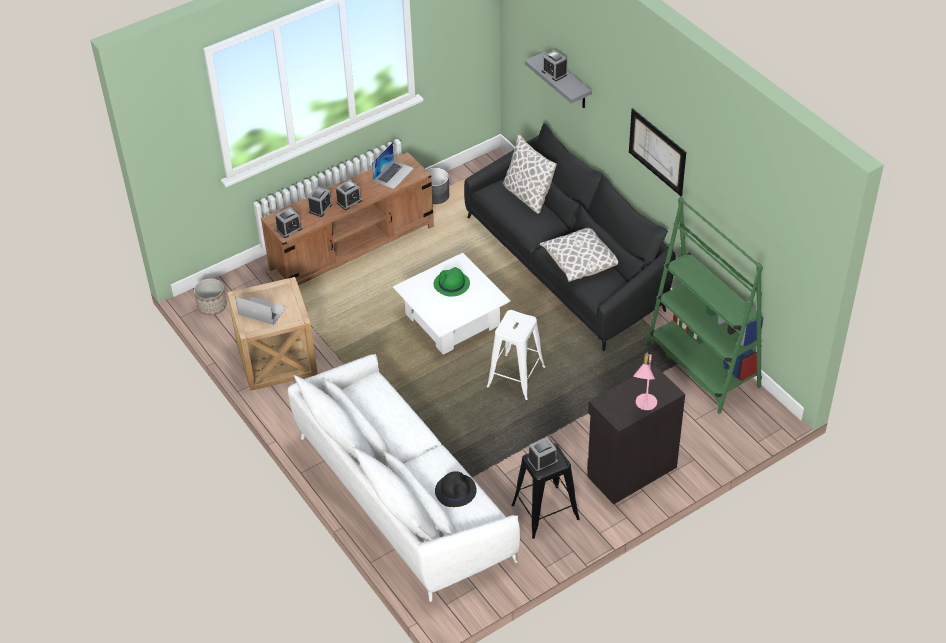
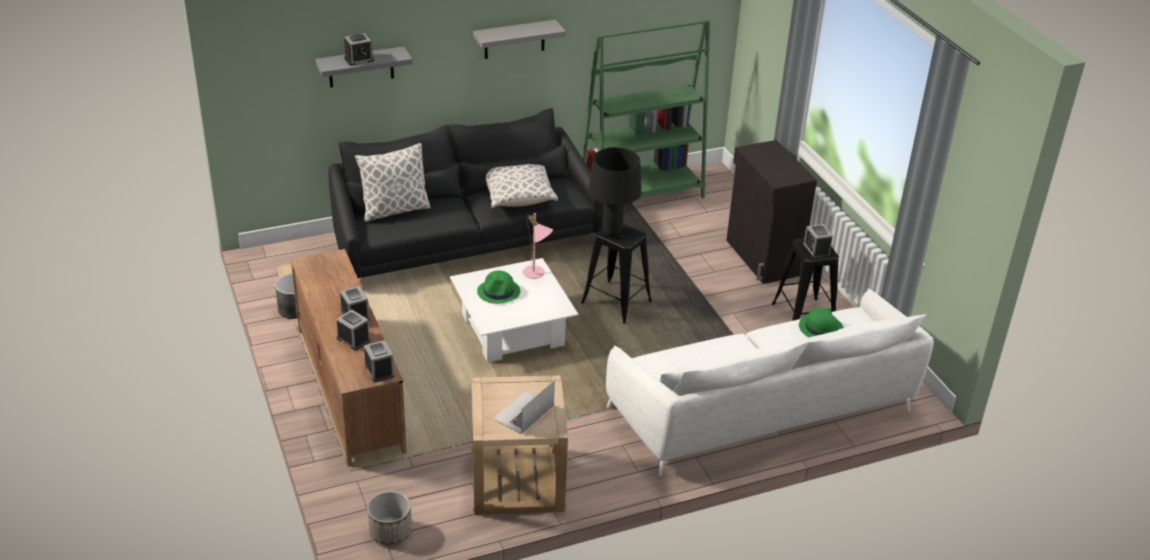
camera: 80 degrees left, 10 degrees down
(393, 174) = (325, 275): laptop -> none
(455, 490) = (820, 328): black hat -> green hat
(514, 319) = (612, 233): none -> black table lamp
(516, 377) = (616, 302): white stool -> black stool
(644, 405) = (786, 161): pink table lamp -> pink table lamp (536, 274)
(657, 151) = (514, 39): picture -> grey shelf

